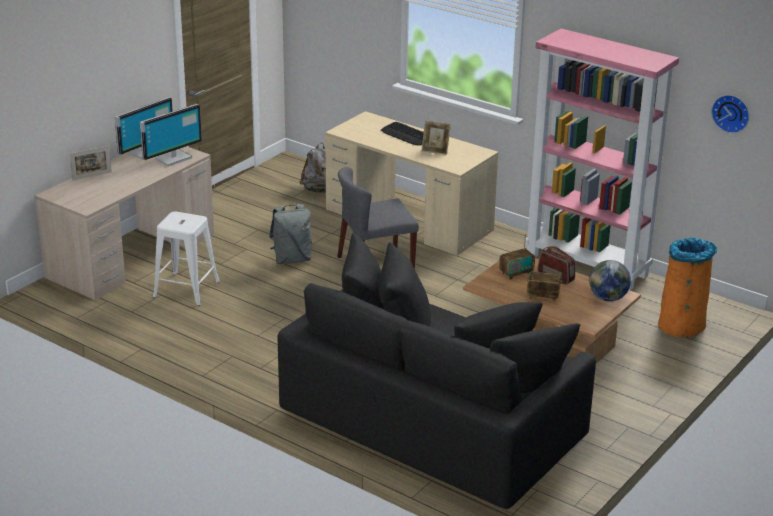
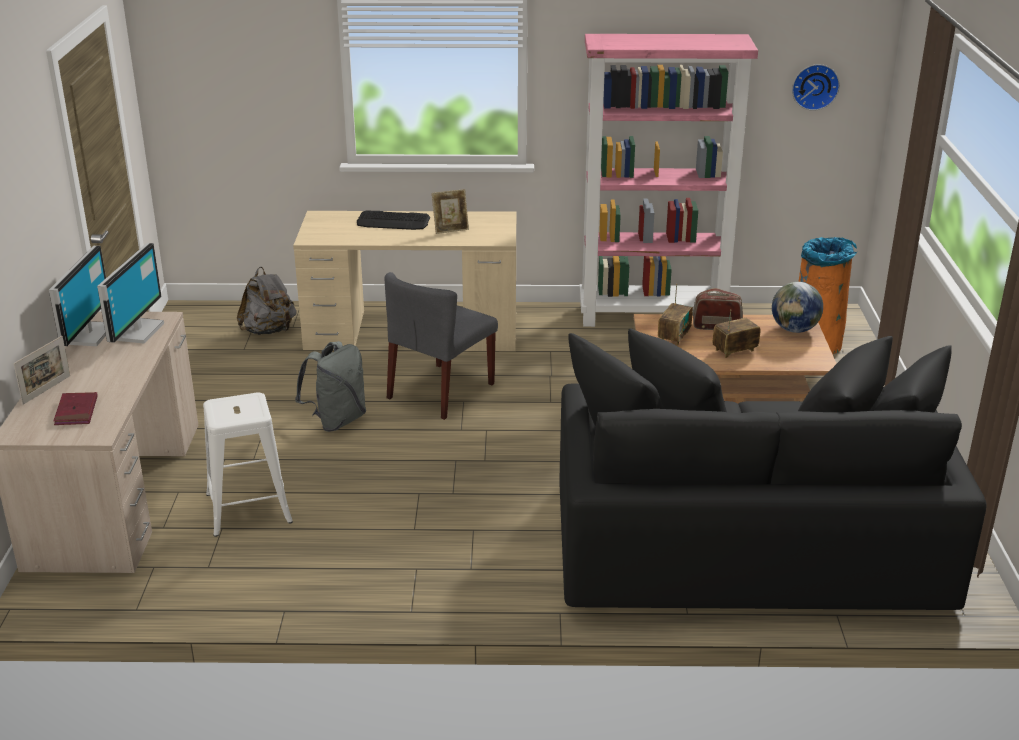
camera: 35 degrees left, 0 degrees up
(91, 192) = (76, 411): none -> red book

